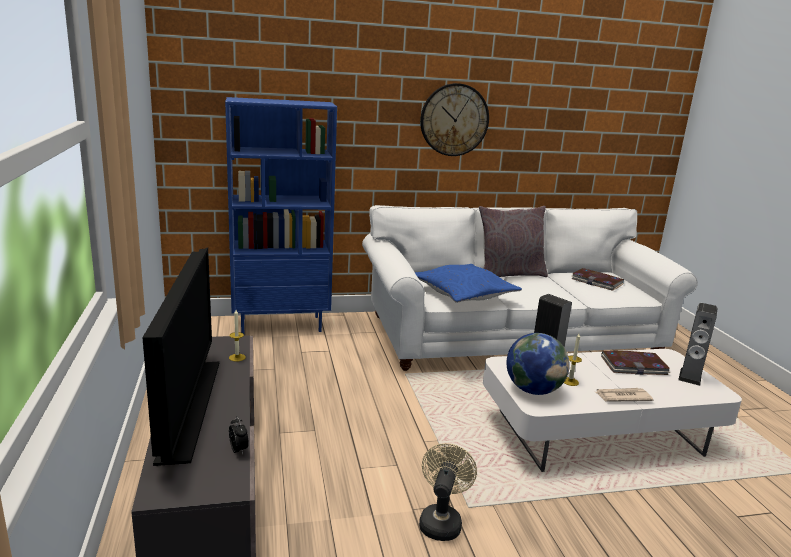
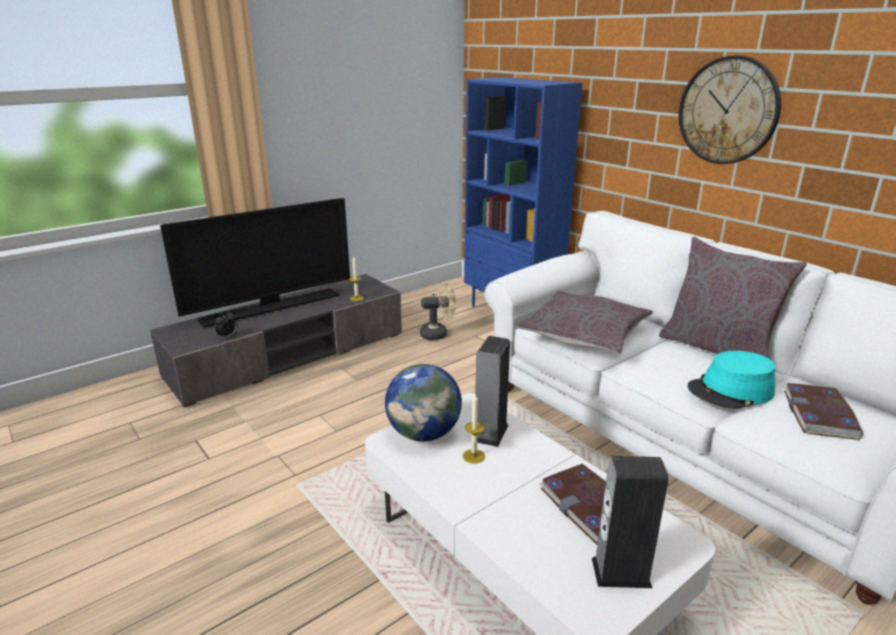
camera: 65 degrees right, 5 degrees up
(441, 521) = (269, 474): beige fan -> beige fan (438, 334)
(463, 293) = (583, 333): blue pillow -> grey pillow
(563, 288) = (731, 391): none -> turquoise hat
(622, 397) = (472, 503): newspaper -> none

